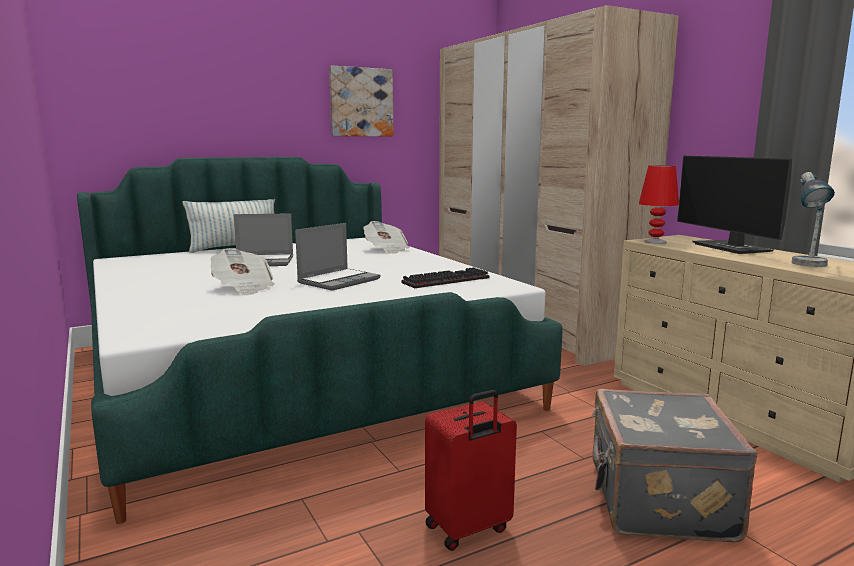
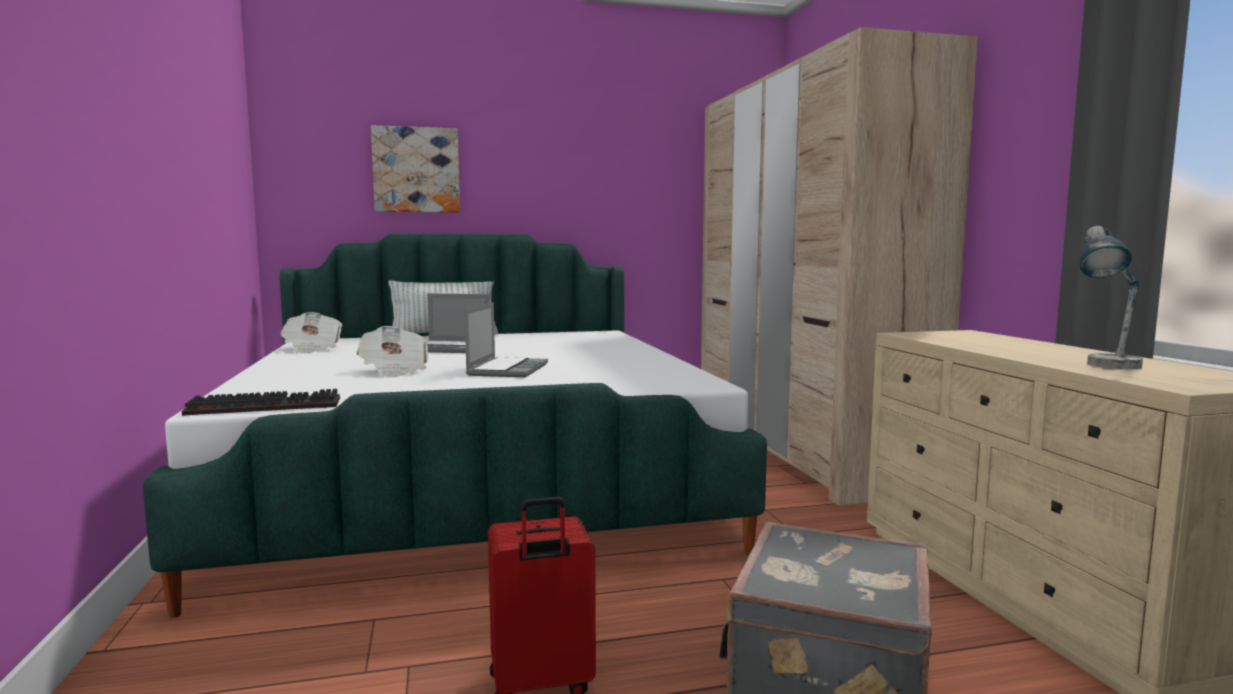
camera: 15 degrees right, 5 degrees down
(339, 281) = (507, 369): laptop -> laptop turned 45 degrees counterclockwise
(361, 102) = (605, 172): picture -> picture (416, 170)
(386, 250) = (607, 343): newspaper -> newspaper (312, 349)
(446, 280) = (633, 375): keyboard -> keyboard (268, 406)
(655, 242) = (917, 335): red table lamp -> none
(732, 248) = (1023, 345): monitor -> none

